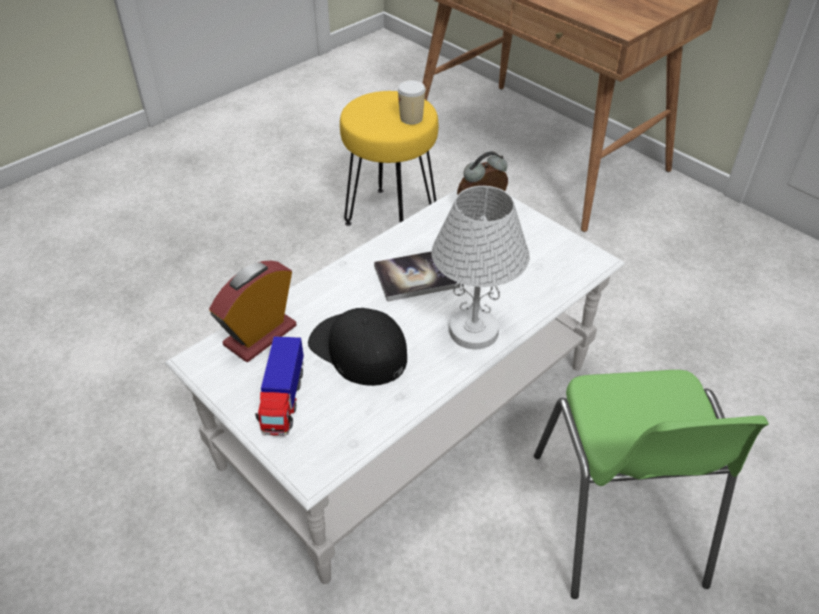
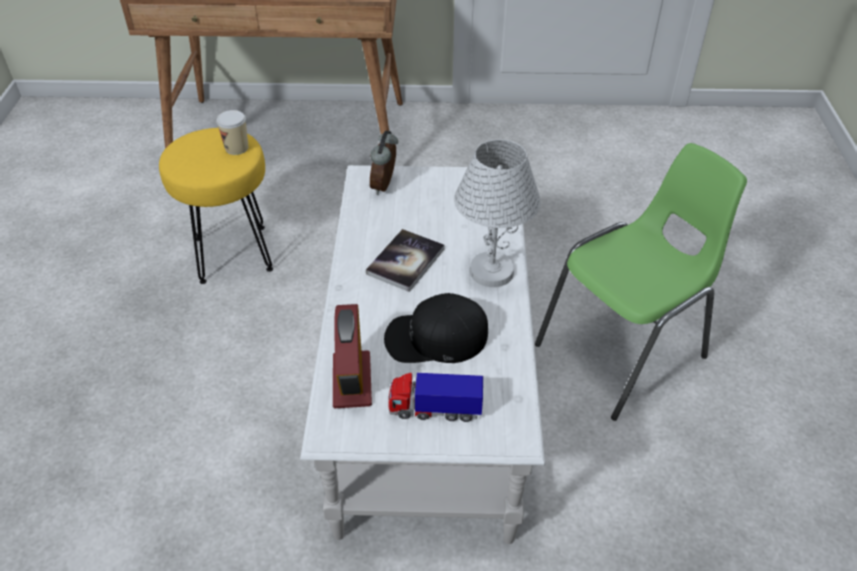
camera: 45 degrees left, 0 degrees up
(283, 400) = (434, 410): toy truck -> toy truck turned 135 degrees clockwise
(617, 519) = (623, 352): green chair -> green chair turned 75 degrees counterclockwise

